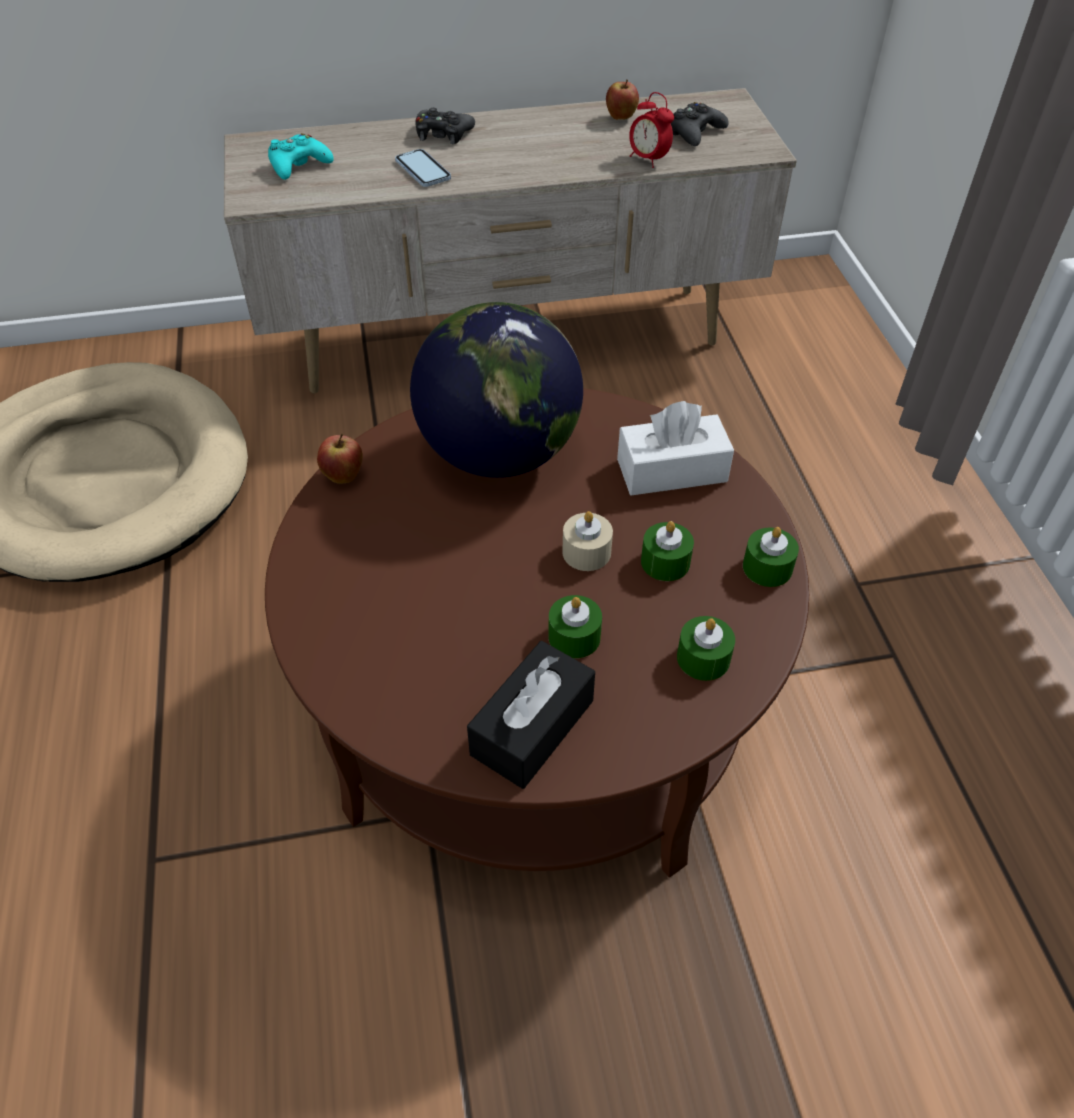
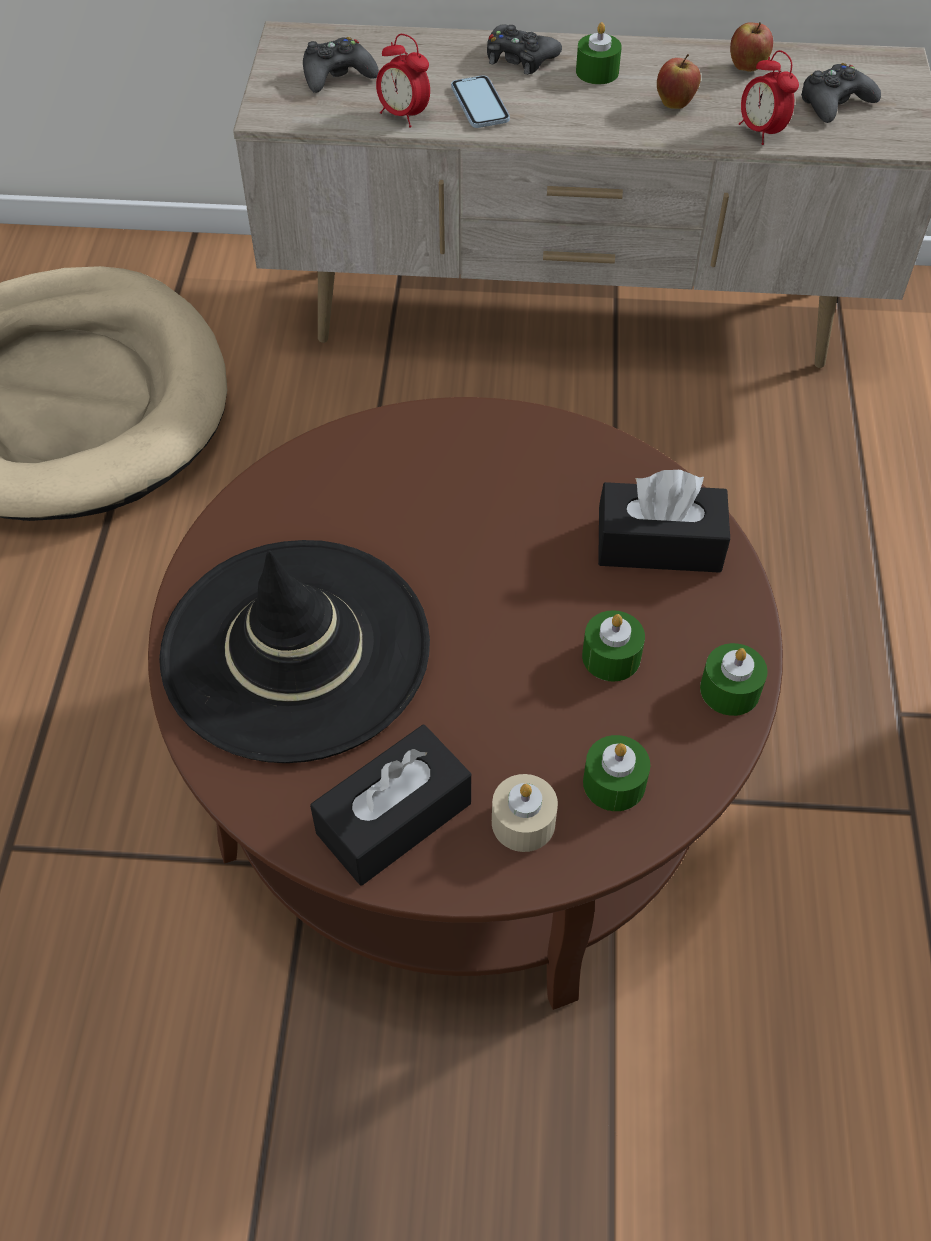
camera: 15 degrees right, 5 degrees up
(299, 165) = (337, 75): turquoise game controller -> black game controller
(344, 477) = (281, 476): apple -> apple (675, 104)
(363, 186) = (403, 115): none -> alarm clock
(402, 610) = (296, 649): none -> black hat
(500, 453) = (465, 481): globe -> none
(574, 637) = (475, 723): green candle -> green candle (597, 72)
(586, 552) = (524, 625): beige candle -> beige candle (523, 822)
(672, 470) = (659, 544): white tissue box -> black tissue box

